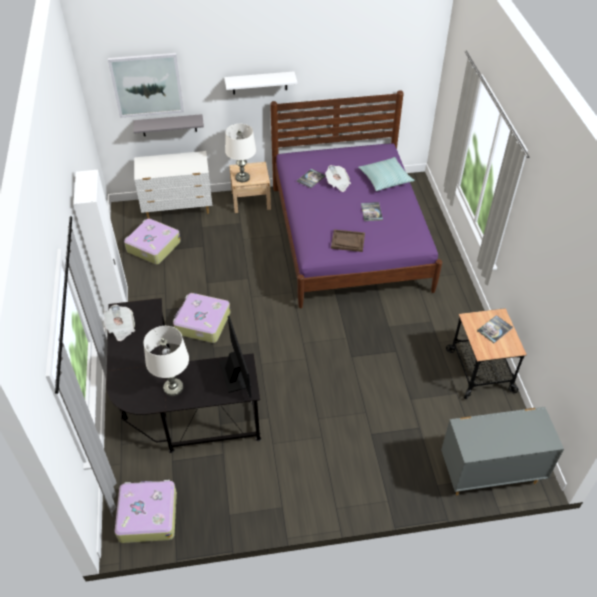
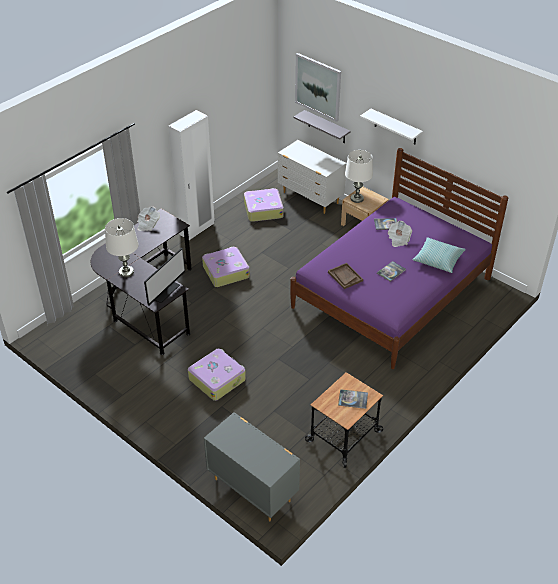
camera: 50 degrees right, 5 degrees down
(147, 515) = (62, 339): suitcase -> suitcase (217, 379)

